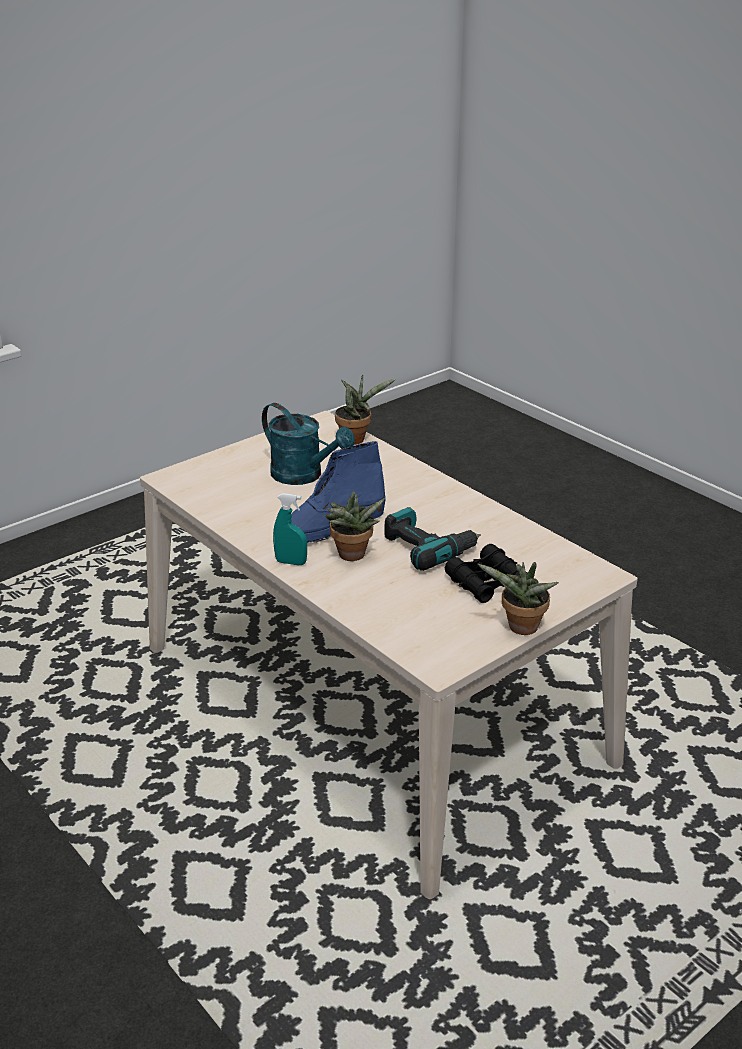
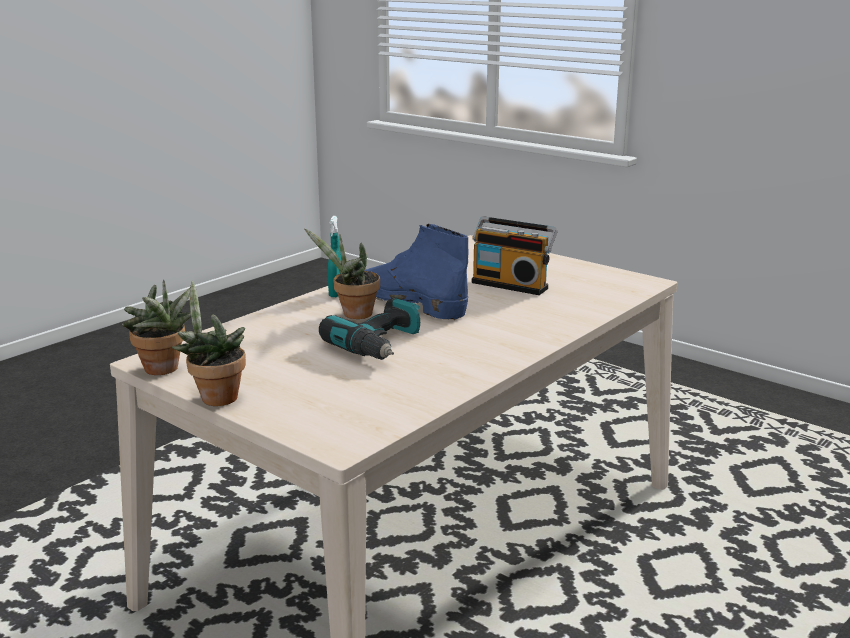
camera: 80 degrees right, 10 degrees down
(304, 476) = (511, 285): turquoise watering can -> radio
(356, 439) = (617, 298): potted plant -> potted plant (163, 370)
(486, 582) = (313, 376): black binoculars -> none

